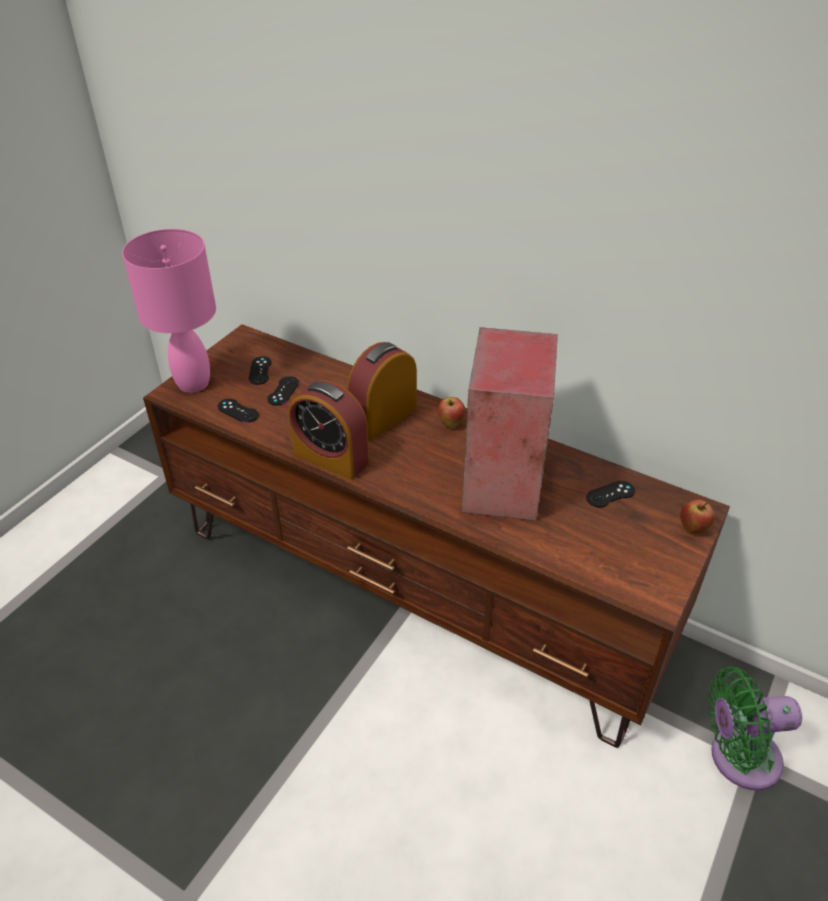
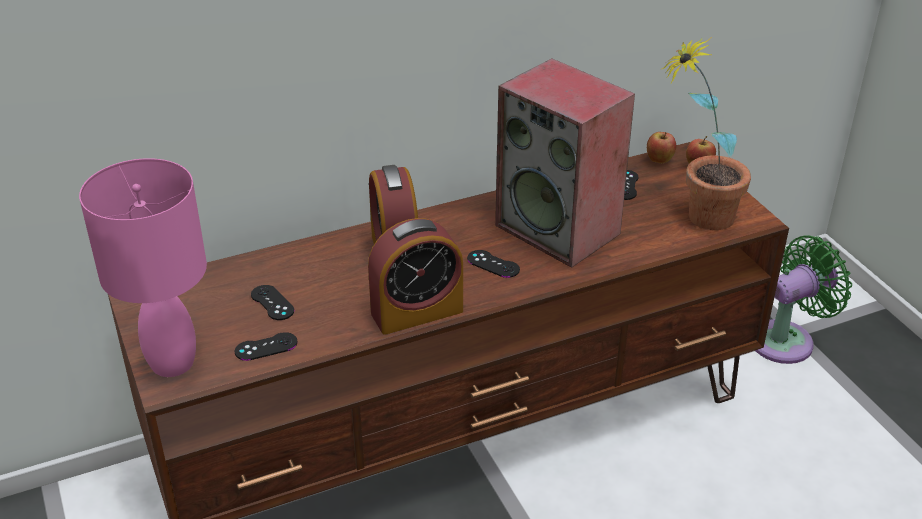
camera: 55 degrees left, 5 degrees down
(260, 371) = (215, 305): black game controller -> black game controller (493, 264)
(450, 424) = (450, 222): apple -> apple (659, 161)
(614, 558) = (696, 217): none -> potted plant
(738, 757) = (787, 340): green fan -> green fan turned 150 degrees counterclockwise

